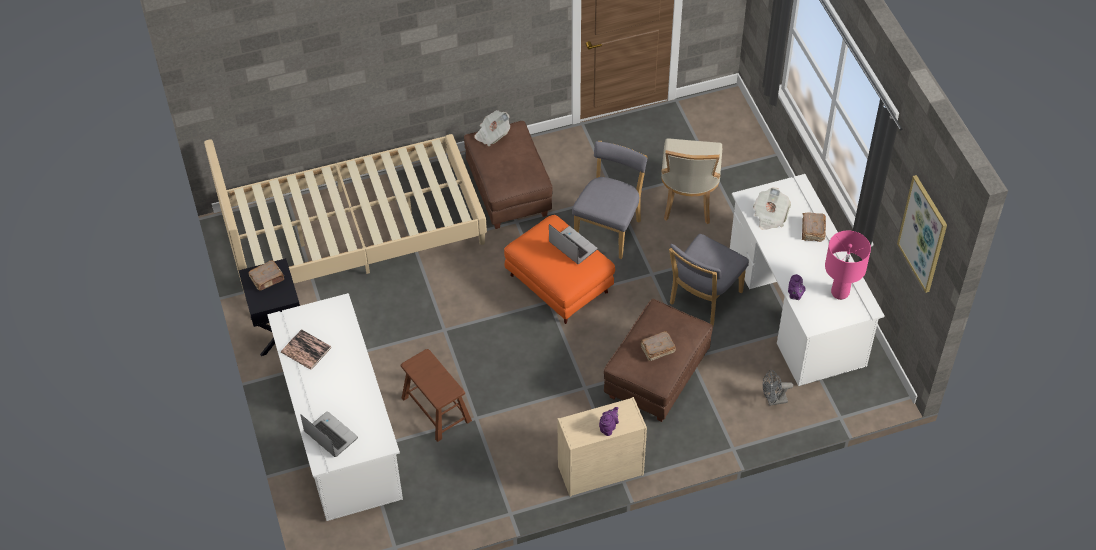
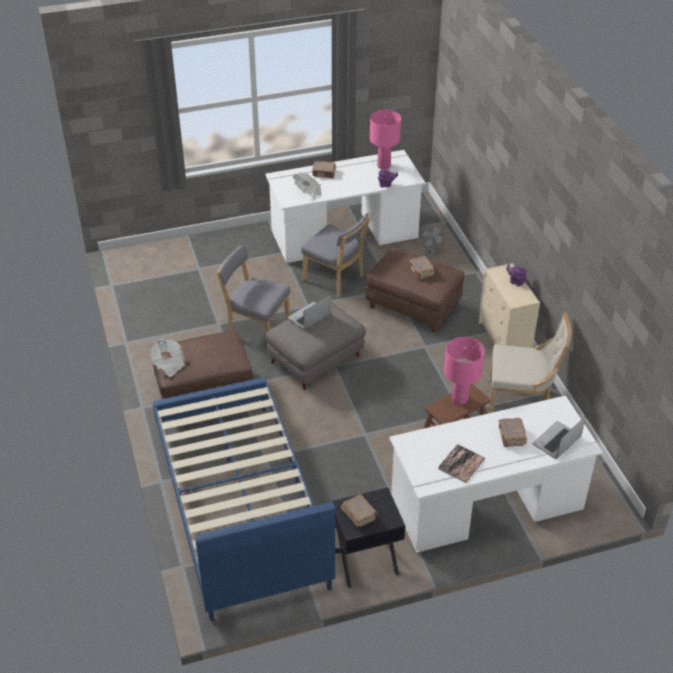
camera: 90 degrees left, 10 degrees down
(340, 395) = (511, 436): none -> brown book
(354, 232) = (240, 505): beige bed -> blue bed
(438, 380) = (459, 399): none -> pink table lamp
(558, 284) = (315, 360): orange ottoman -> grey ottoman
(688, 200) = (229, 283): beige chair -> beige chair (521, 401)
(923, 234) = (399, 65): picture -> none

